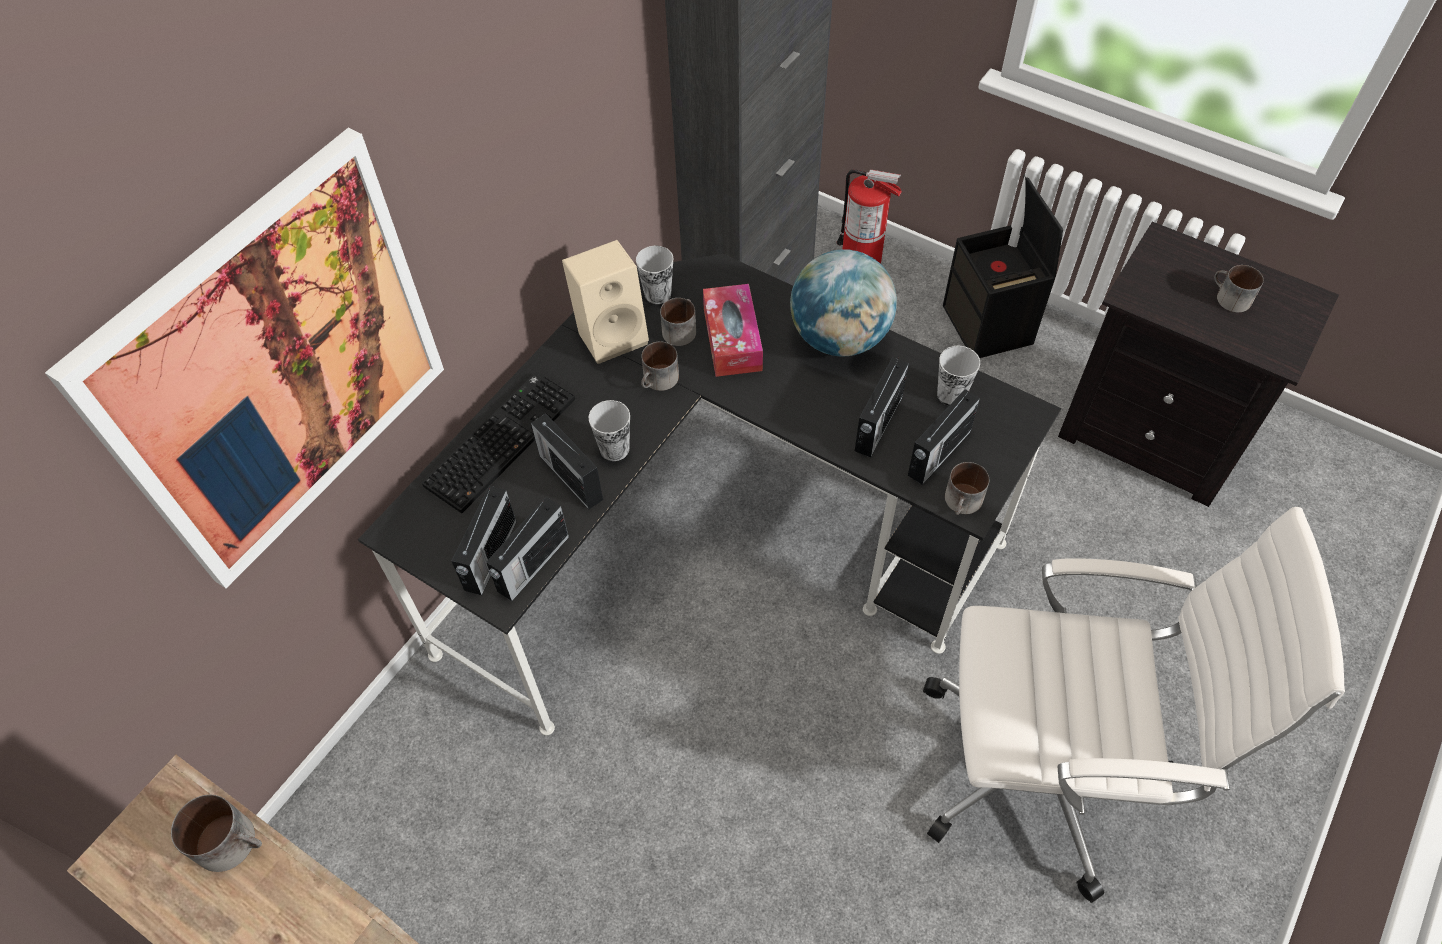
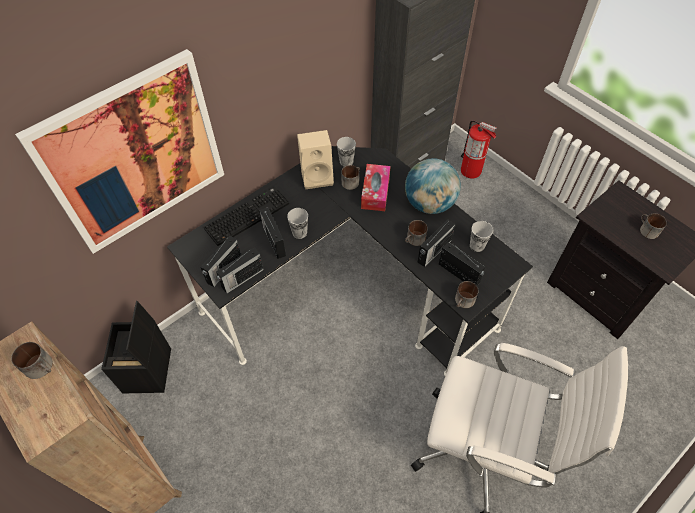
camera: 15 degrees right, 0 degrees up
(659, 381) = (332, 204): mug -> mug (414, 240)
(937, 454) = (459, 274): radio -> radio turned 105 degrees counterclockwise
(989, 326) = (529, 216): black storage box -> black storage box (148, 371)

